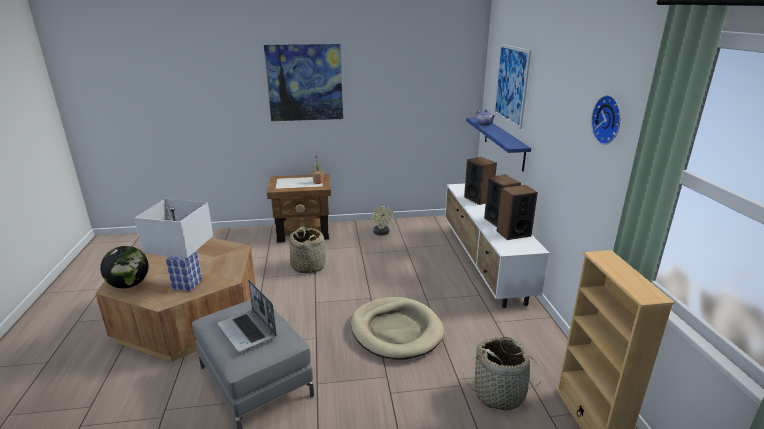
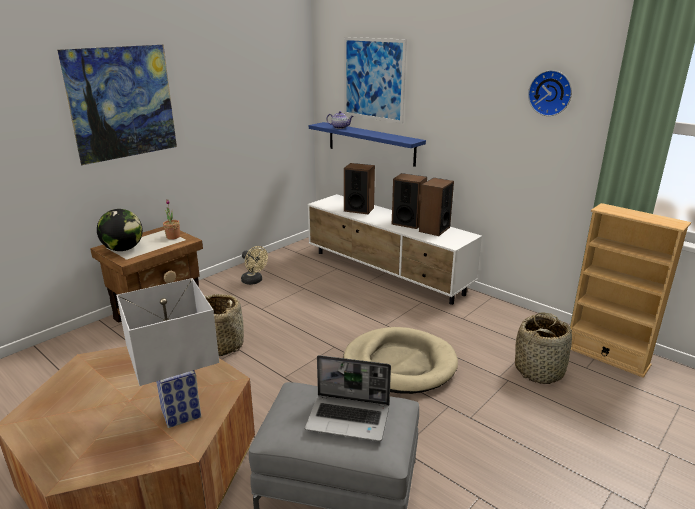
camera: 40 degrees left, 0 degrees up
(129, 285) = (88, 456): globe -> globe (123, 249)

